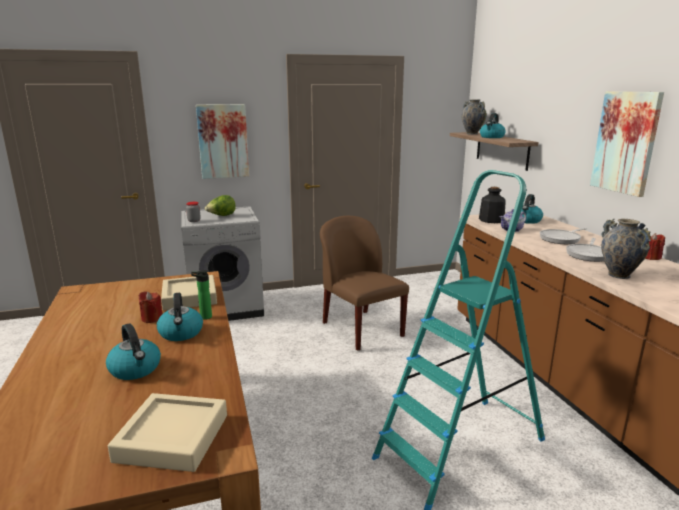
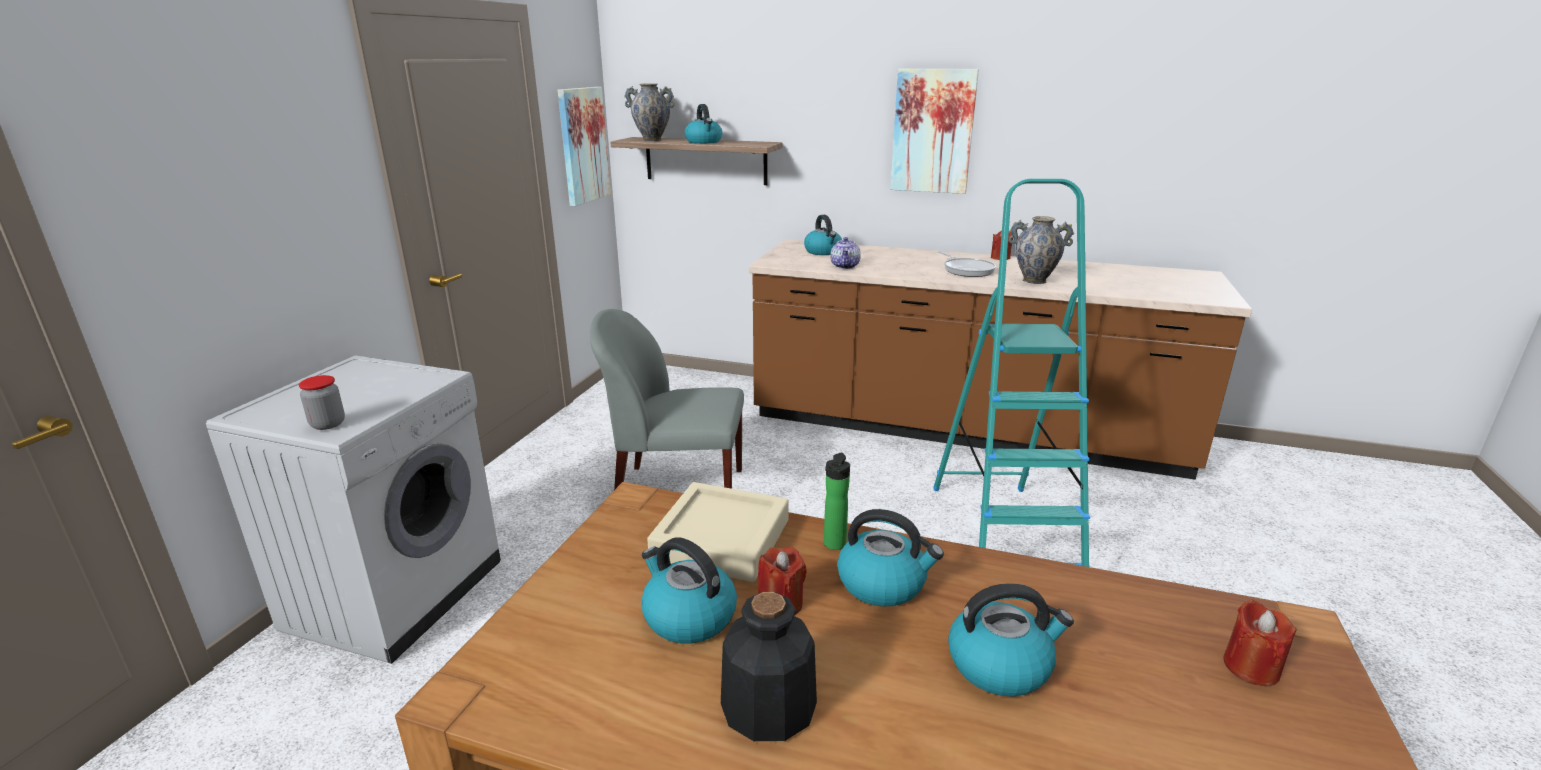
camera: 55 degrees left, 5 degrees up
(132, 306) = (688, 617): none -> kettle
(172, 438) = (1250, 667): beige tray -> red candle
(221, 216) = (358, 393): lettuce -> none
(223, 141) = (258, 214): picture -> picture (583, 145)
(361, 329) = (677, 491): brown chair -> grey chair
(491, 220) = (794, 261): bottle -> bottle (767, 707)
(561, 239) = (906, 262): frying pan -> none

